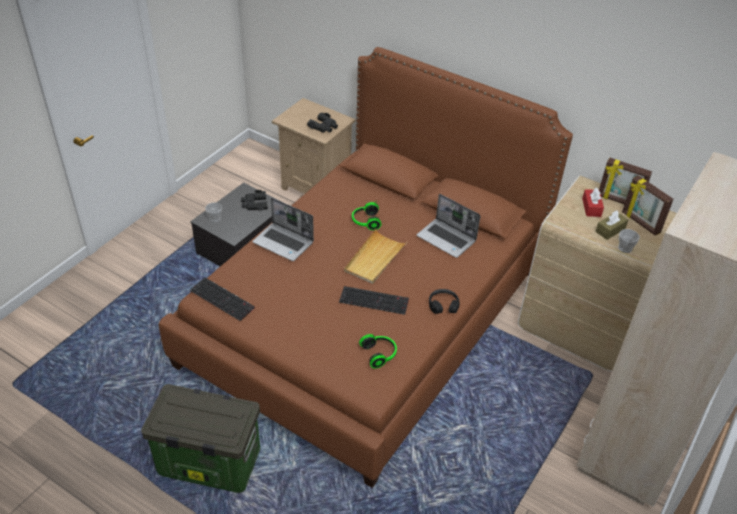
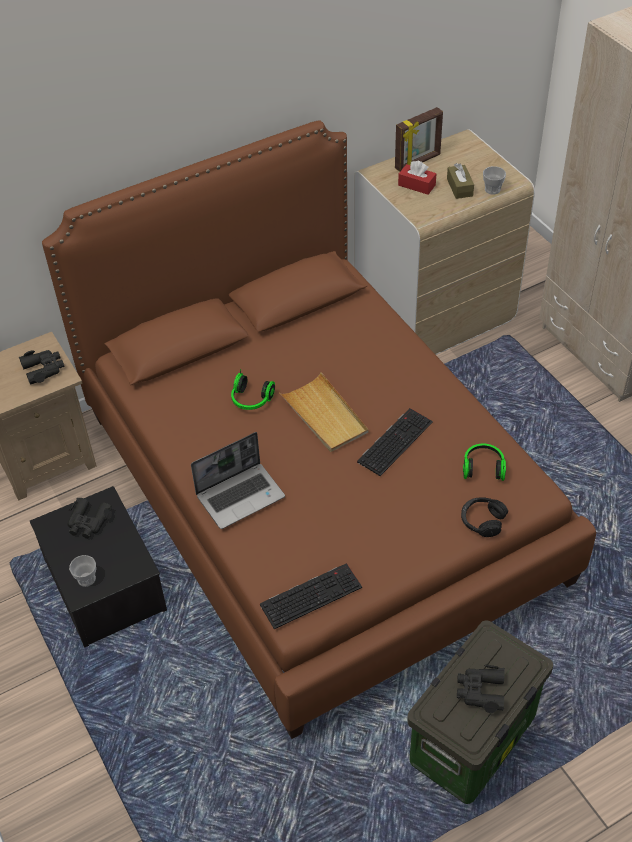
camera: 60 degrees left, 5 degrees up
(197, 416) = (480, 691): none -> black binoculars
(443, 305) = (435, 383): black headphones -> black headphones (482, 521)
(447, 239) = (329, 338): laptop -> none
(640, 223) = (460, 162): picture frame -> none

